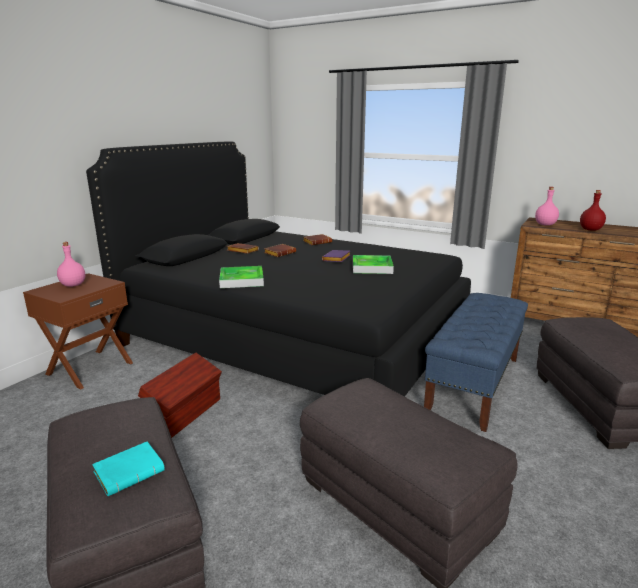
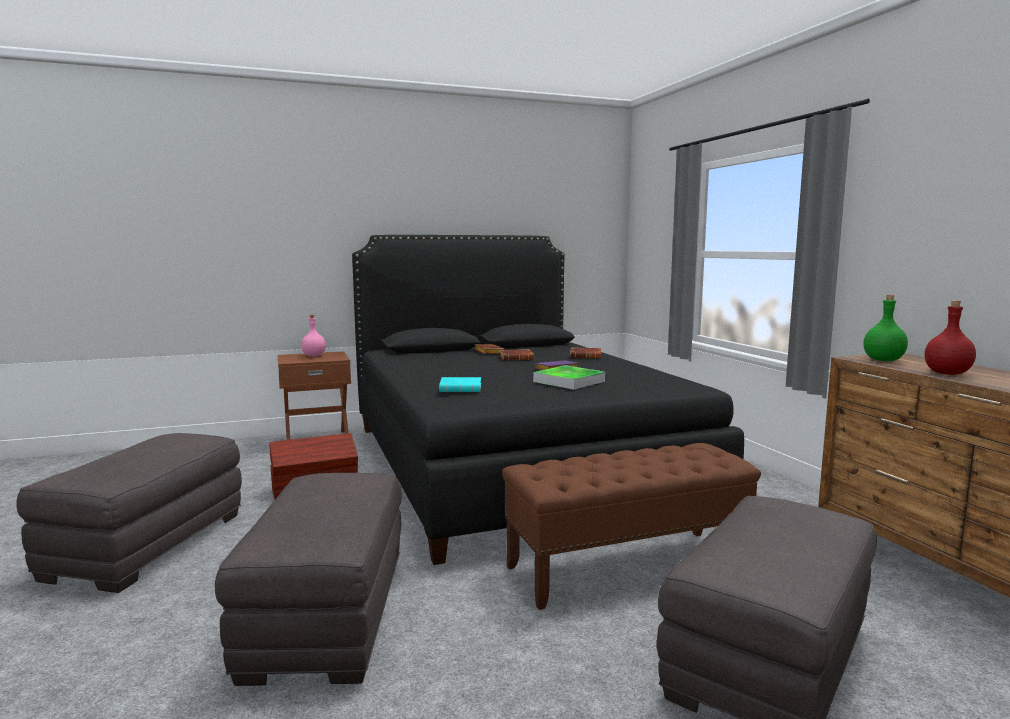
camera: 40 degrees right, 10 degrees down
(130, 471) = (123, 466): turquoise book -> turquoise book (462, 389)
(241, 280) = (419, 369): tray -> none
(474, 384) = (628, 566): blue bench -> brown bench
(545, 224) = (884, 360): pink bottle -> green bottle

